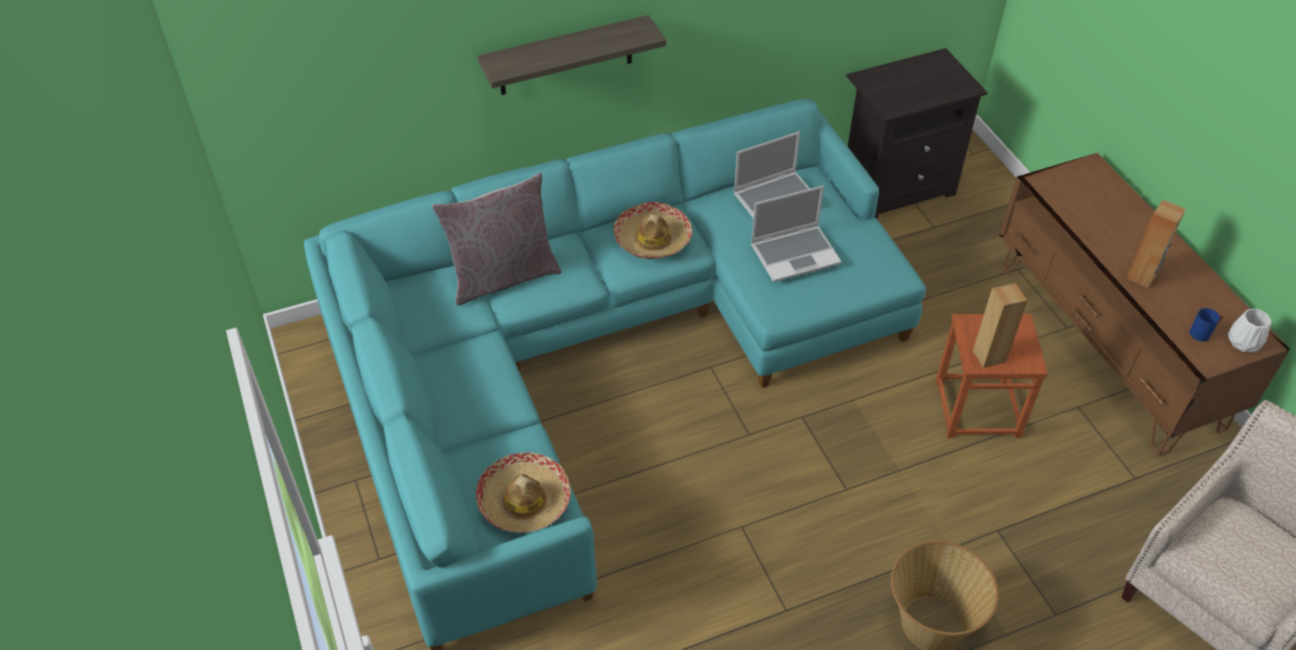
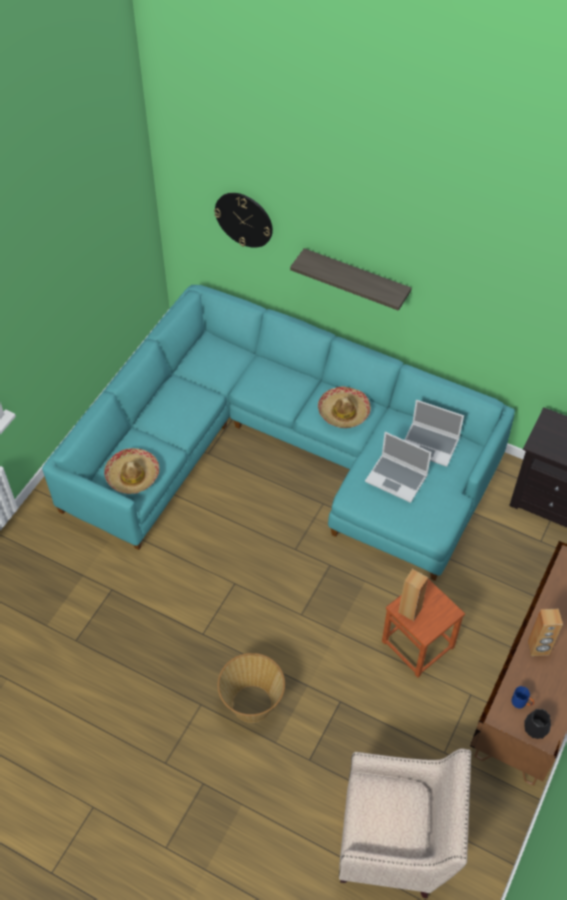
camera: 50 degrees right, 5 degrees up
(369, 68) = (244, 219): none -> wall clock
(503, 276) = (255, 372): grey pillow -> none
(1242, 342) = (535, 728): white vase -> black vase

